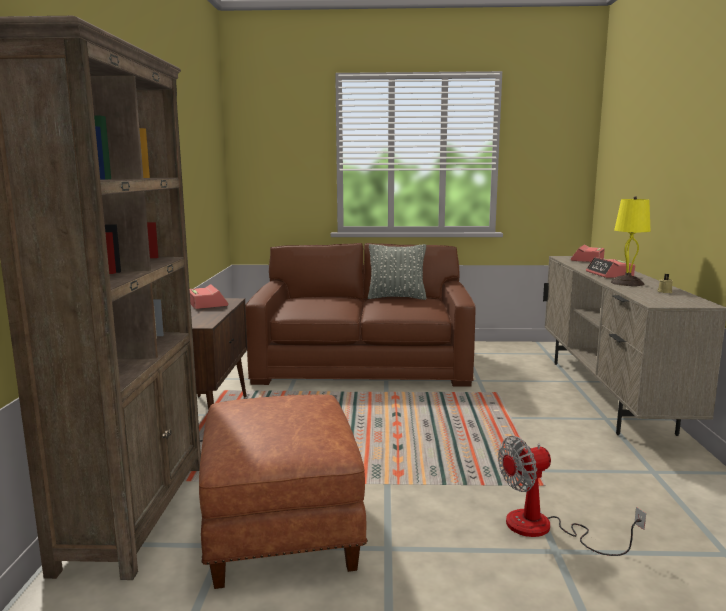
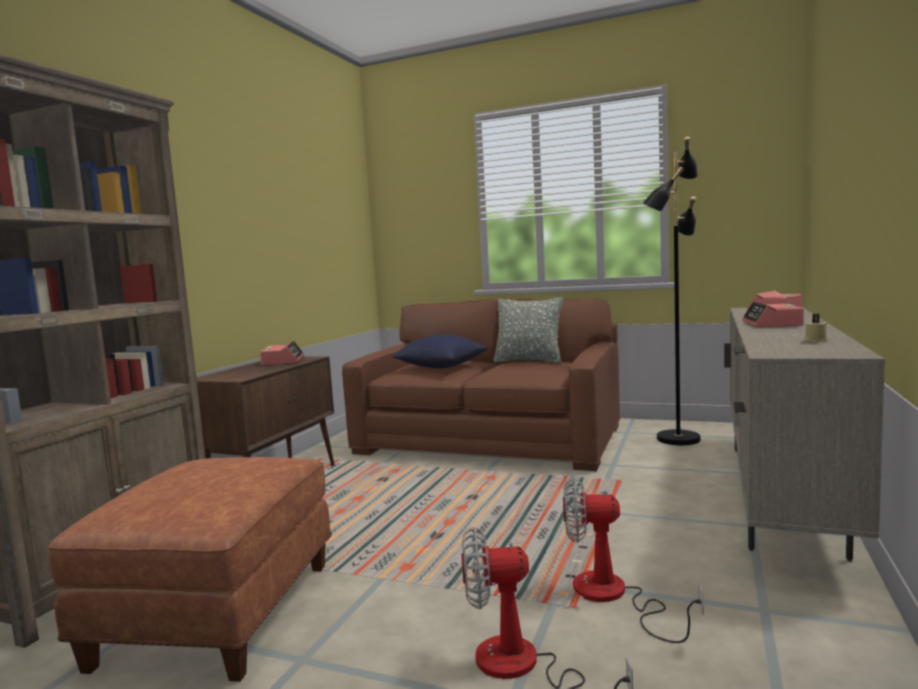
camera: 20 degrees right, 5 degrees down
(327, 304) = (441, 367): none -> blue pillow
(507, 356) = (677, 439): none -> black floor lamp
(560, 475) = (613, 597): none -> fan
(628, 283) = (779, 332): yellow table lamp -> none

